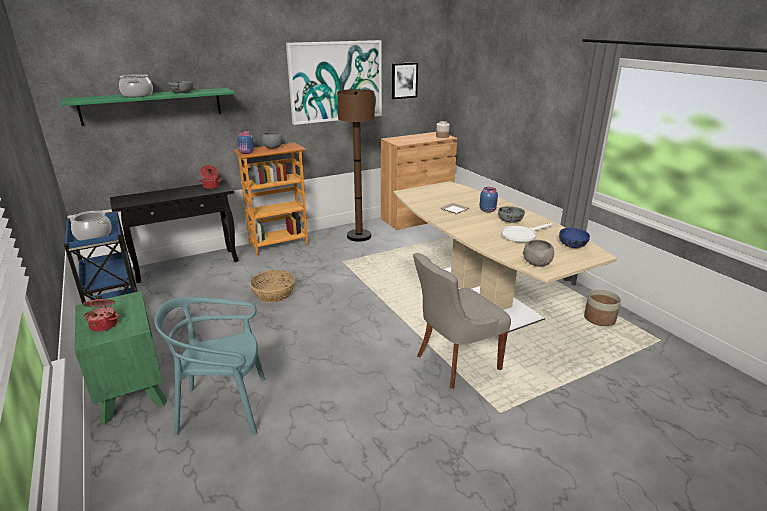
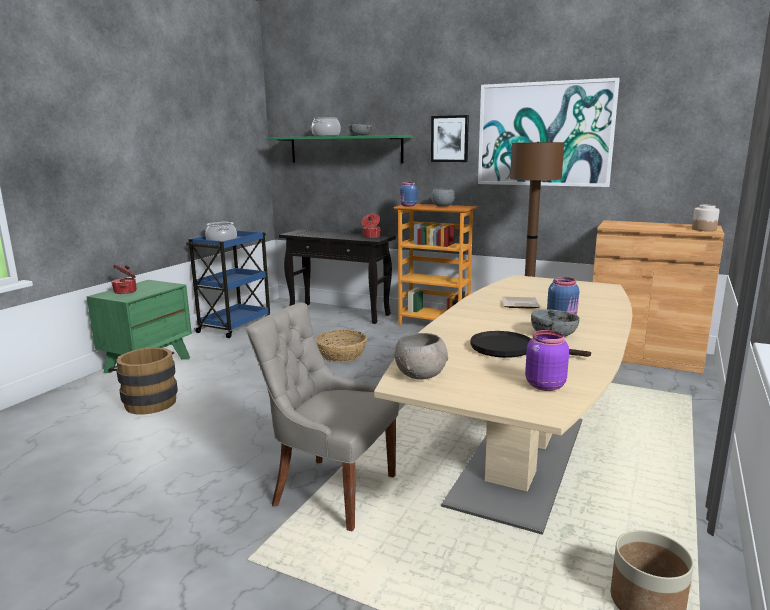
camera: 55 degrees right, 10 degrees down
(224, 407) = (148, 402): turquoise chair -> brown bucket
(404, 80) = (660, 138): picture -> picture (450, 139)
(521, 235) = (511, 349): white frying pan -> black frying pan
(572, 245) = (543, 385): blue bowl -> purple jar

